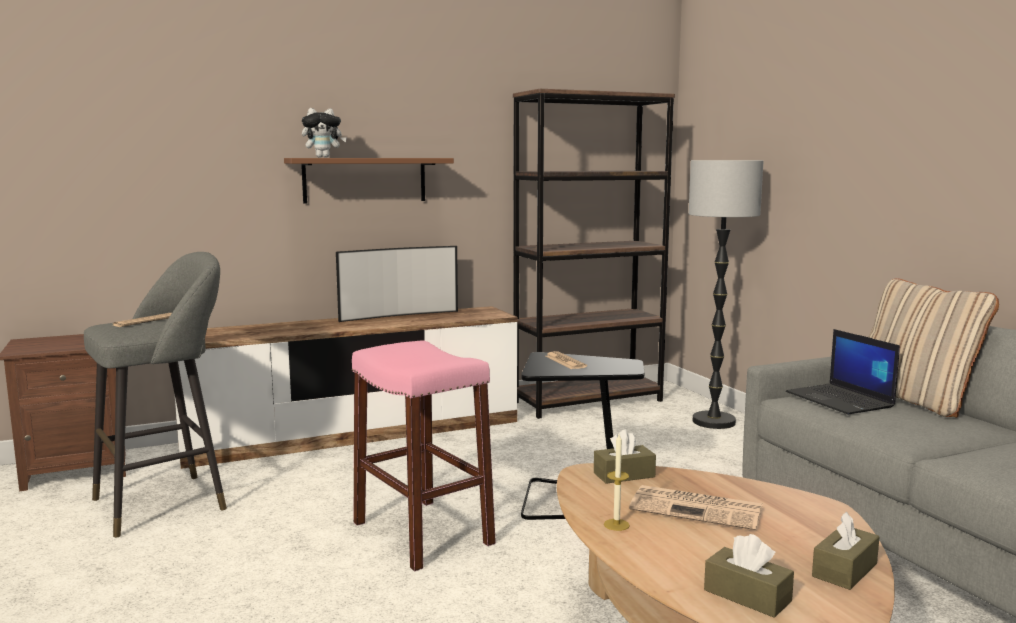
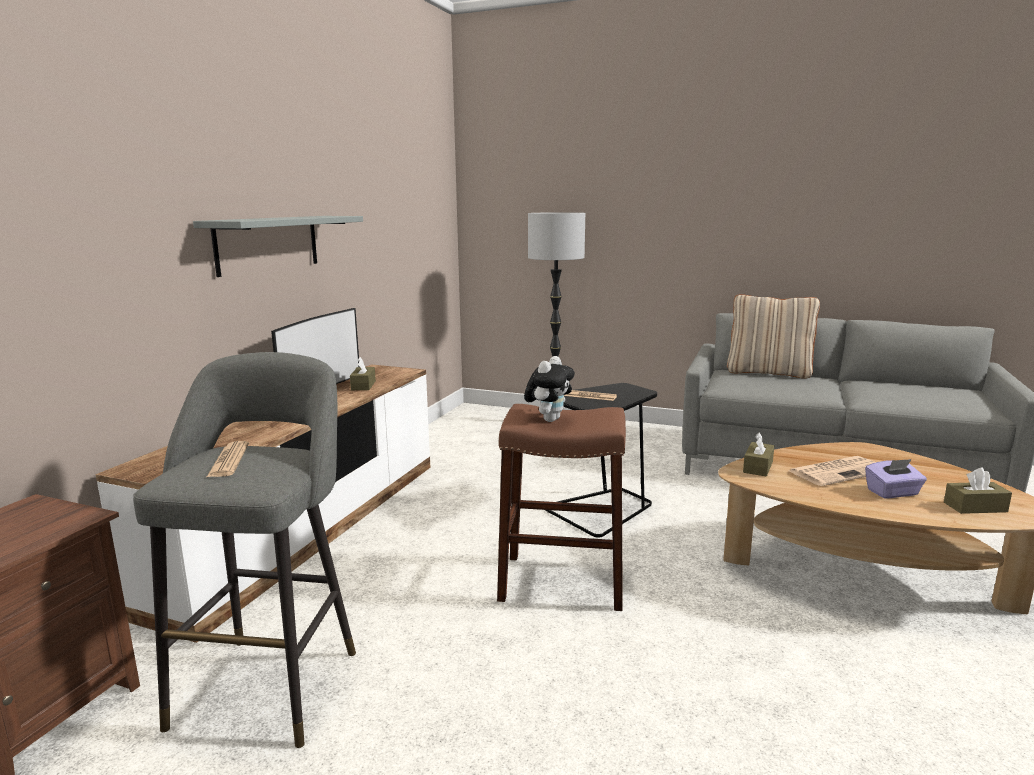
camera: 45 degrees left, 5 degrees up
(324, 157) = (255, 219): plush toy -> plush toy (549, 419)
(365, 180) = (268, 244): brown shelf -> grey shelf
(422, 533) = (562, 582): pink stool -> brown stool
(588, 401) = (446, 434): brown bookcase -> none
(616, 525) = (841, 498): candle -> none
(692, 545) = (893, 493): none -> purple tissue box
(841, 400) = (746, 382): laptop -> none
(844, 570) = (957, 476): brown tissue box -> brown tissue box (363, 385)

